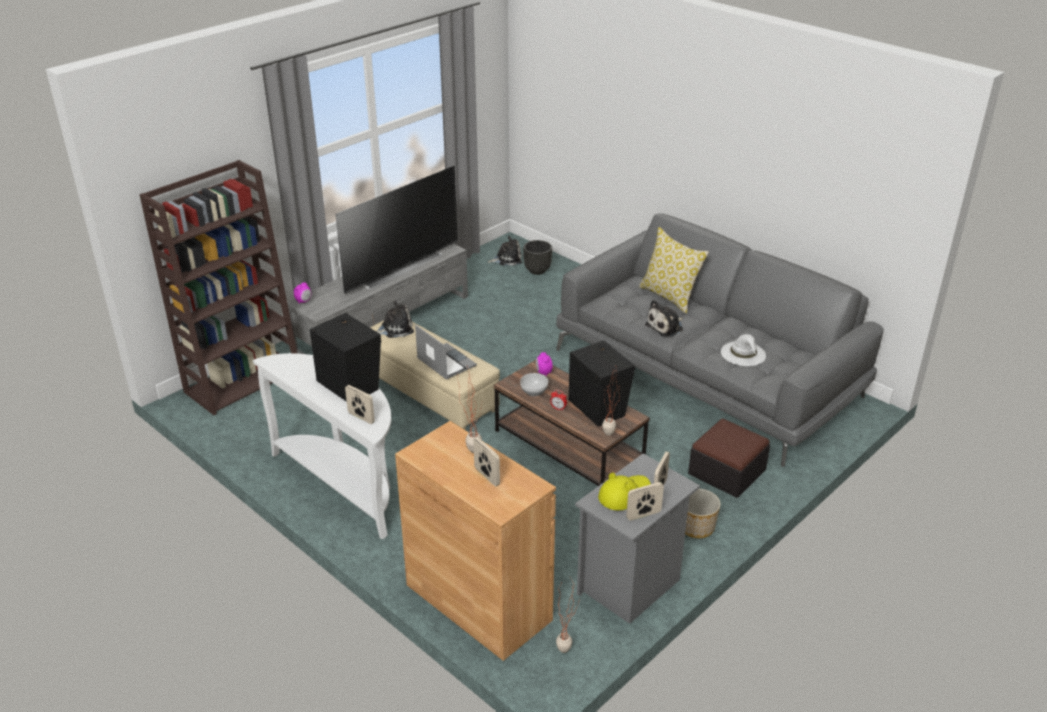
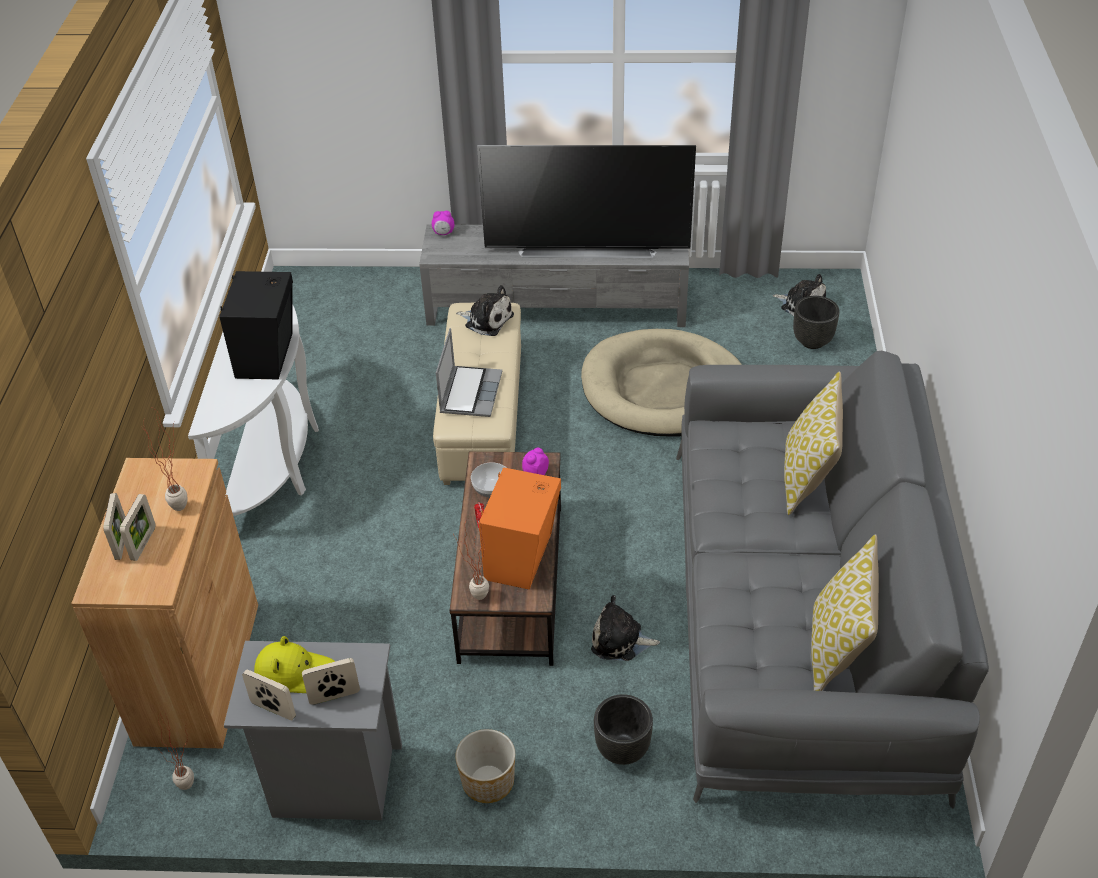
camera: 50 degrees right, 10 degrees up
(243, 381) = (354, 290): brown bookcase -> none
(361, 418) = (220, 399): picture frame -> picture frame (122, 543)
(502, 327) = (663, 389): none -> beige dog bed
(598, 406) = (523, 556): black speaker -> orange speaker
(666, 327) = (735, 515): plush toy -> plush toy (620, 641)
(727, 472) = (622, 750): ottoman -> black planter
(743, 354) = (763, 619): white hat -> none
(786, 345) = (837, 650): none -> pillow

